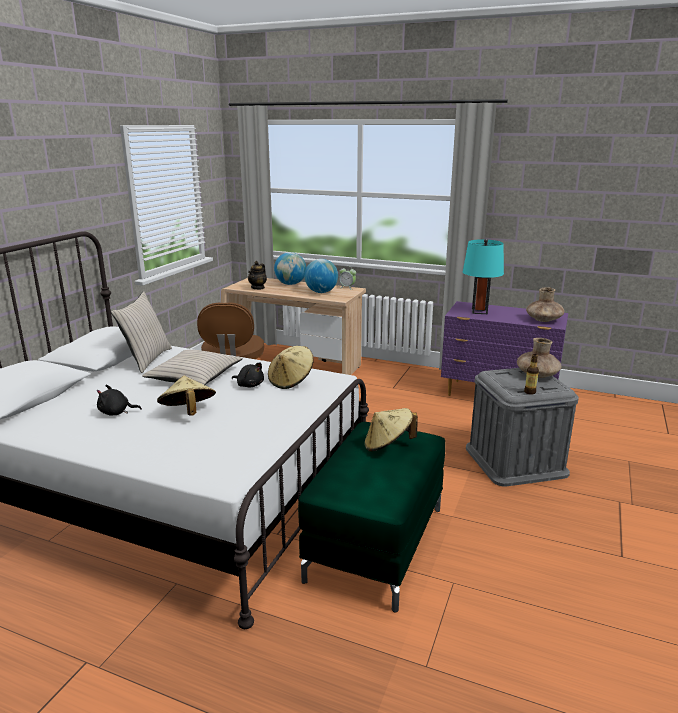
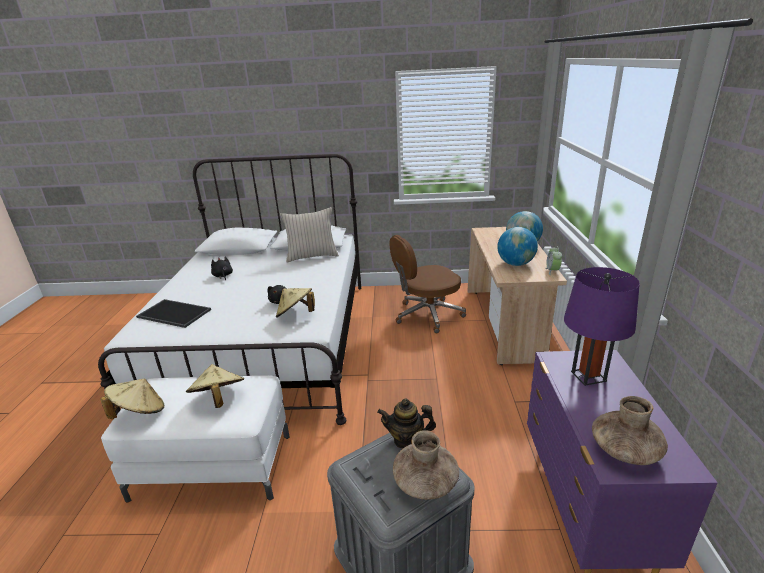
camera: 70 degrees right, 5 degrees up
(188, 413) = (226, 295): beige hat -> beige hat (139, 412)
(194, 377) = (288, 279): beige pillow -> none
(196, 448) = (173, 314): none -> tray
(258, 288) = (491, 237): teapot -> teapot (407, 440)
(376, 542) = (214, 466): green ottoman -> white ottoman
(479, 311) = (588, 376): turquoise table lamp -> purple table lamp
(530, 392) = (357, 480): bottle -> none

